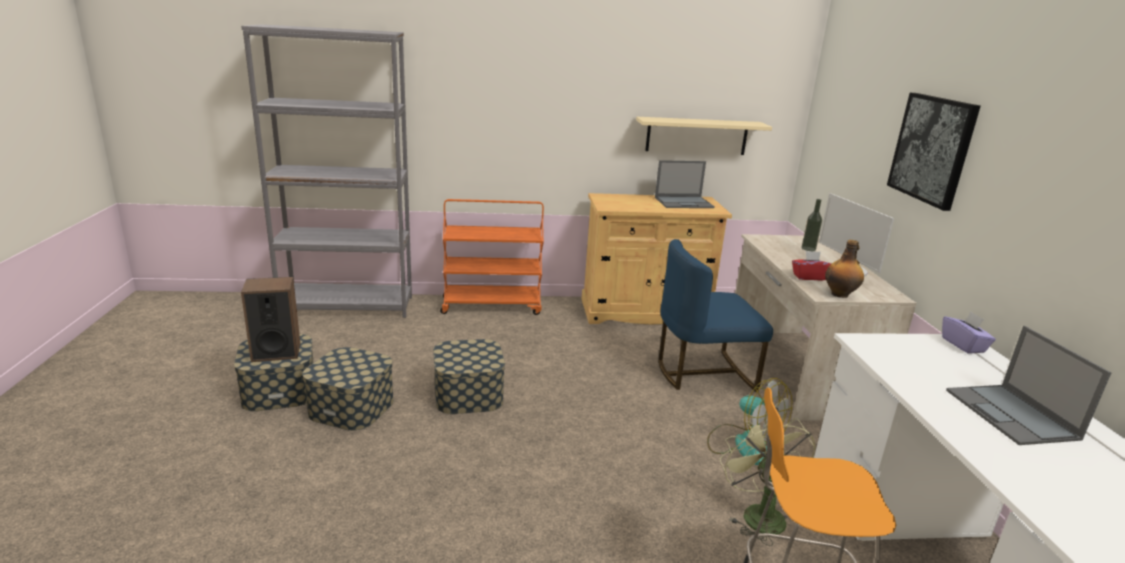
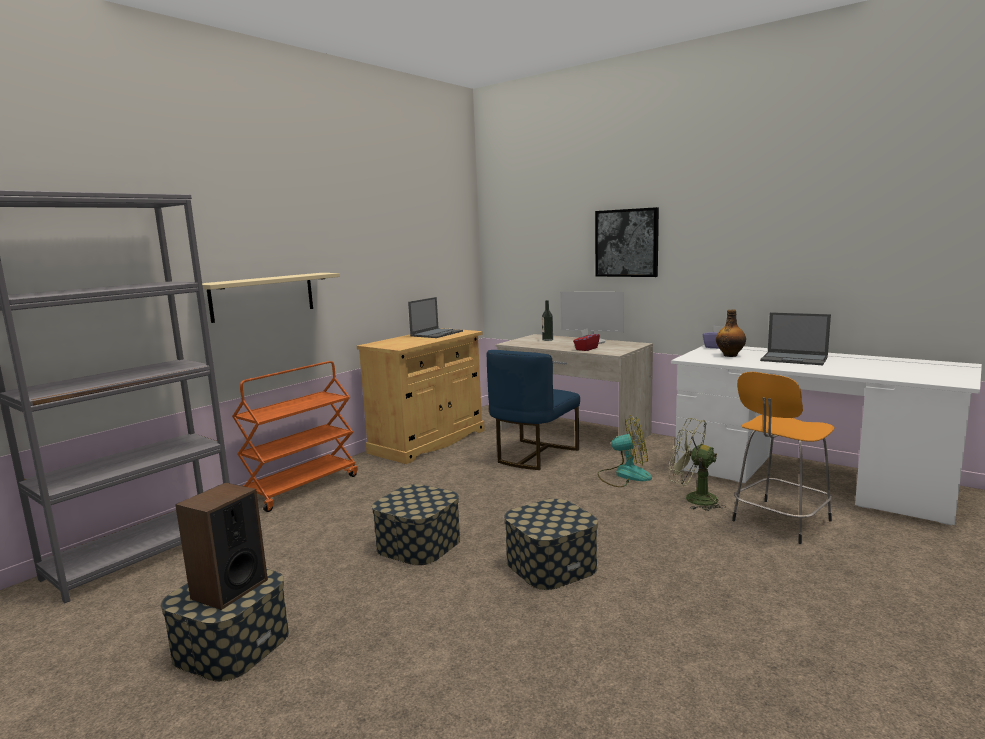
camera: 45 degrees left, 10 degrees down
(351, 407) = (341, 608): storage box -> storage box (551, 565)
(697, 136) = (420, 278): beige shelf -> beige shelf (263, 296)
(840, 294) = (620, 350): bottle -> bottle (730, 355)

